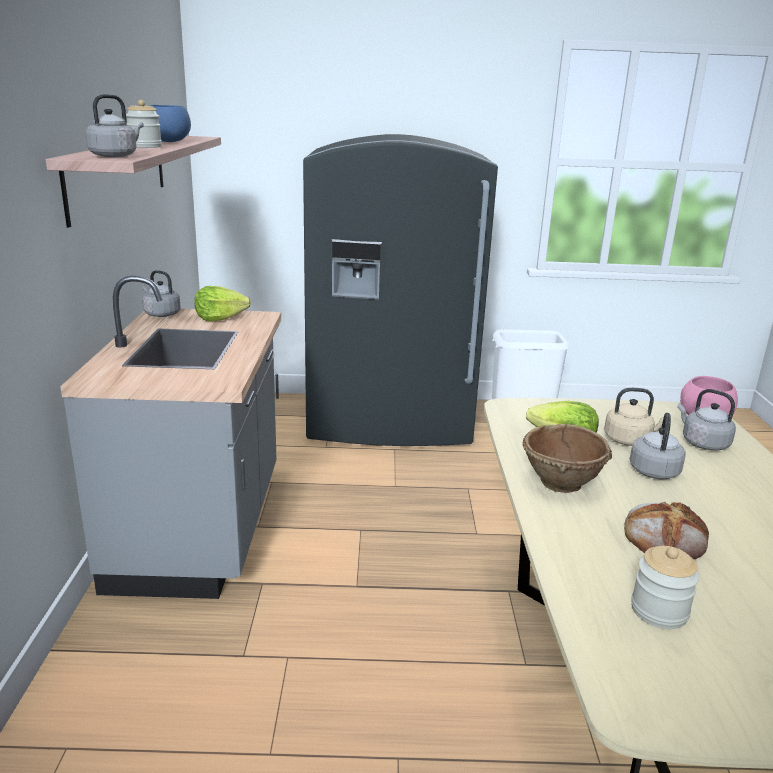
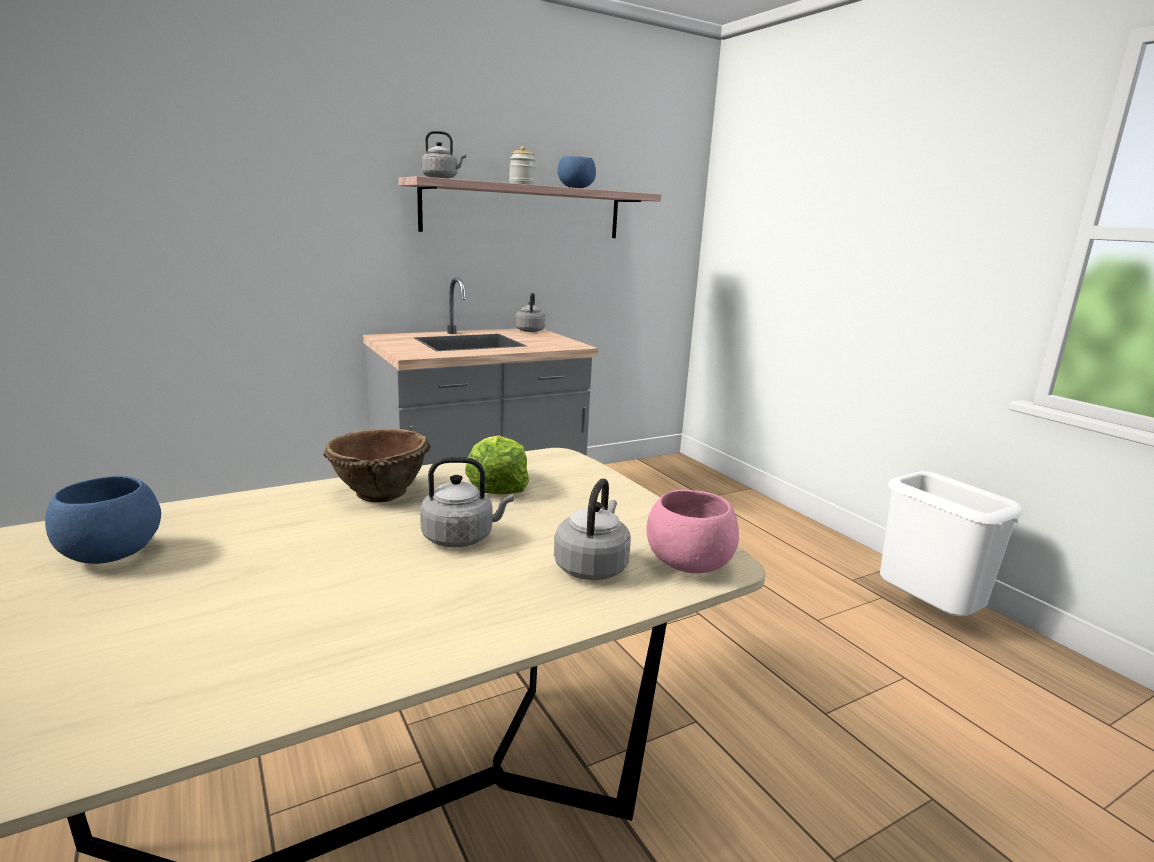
camera: 60 degrees right, 5 degrees down
(220, 318) = (549, 339): lettuce -> none
(390, 422) = (765, 536): grey fridge -> none
(629, 440) = (541, 519): beige kettle -> none
(659, 611) = (113, 555): jar -> blue bowl
(665, 537) = (279, 552): bread -> none

